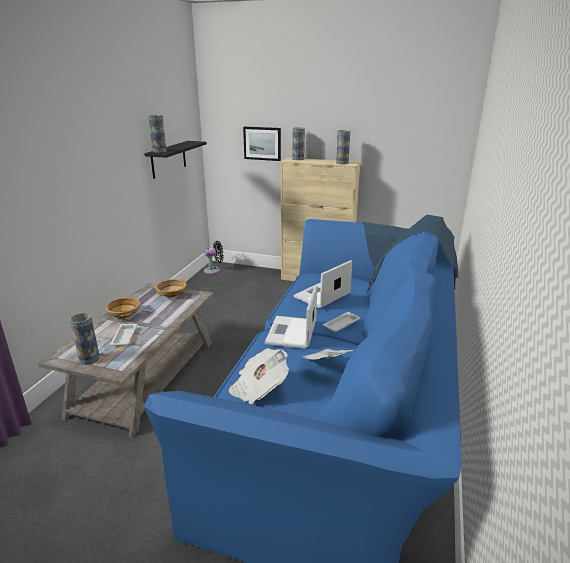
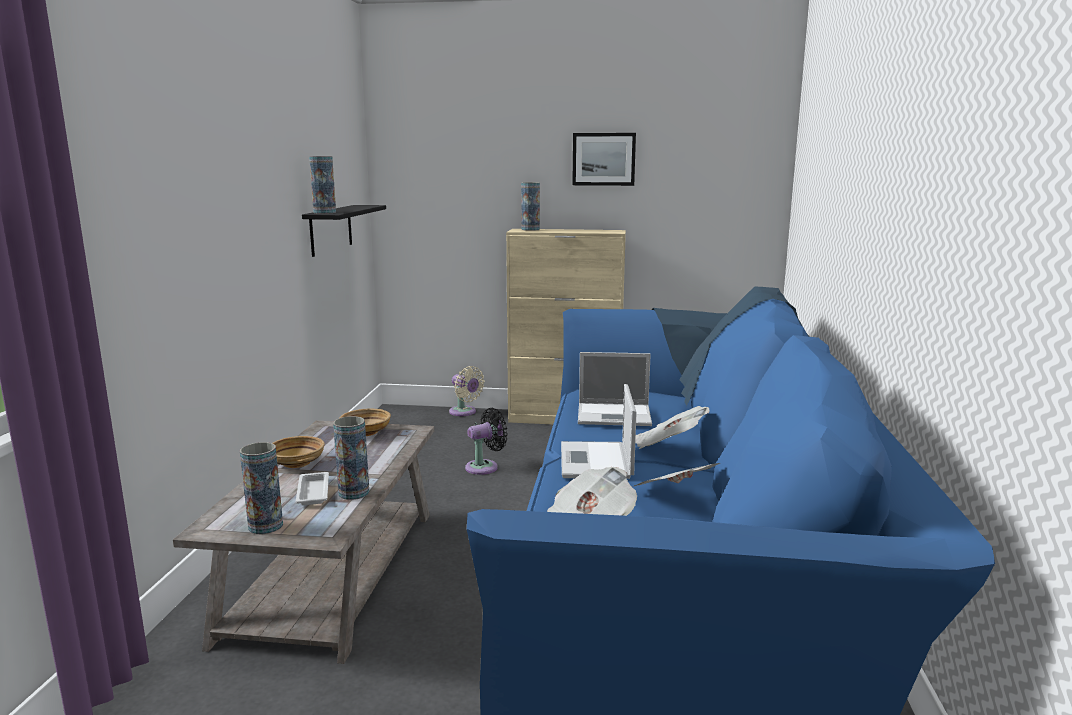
camera: 10 degrees left, 10 degrees down
(214, 270) = (393, 417): black fan -> black fan (485, 467)
(257, 270) = (464, 412): none -> beige fan
(262, 143) = (471, 209): picture -> picture (603, 159)
(321, 296) = (615, 415): laptop -> laptop turned 120 degrees counterclockwise
(342, 163) = (601, 231): vase -> vase (353, 493)
(342, 324) = (667, 446): white tray -> newspaper

